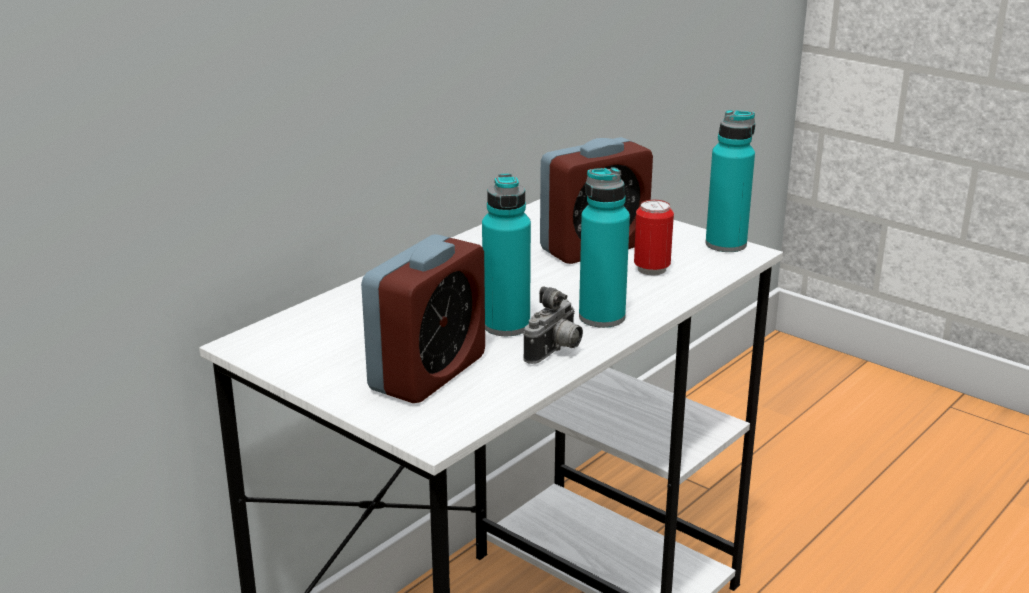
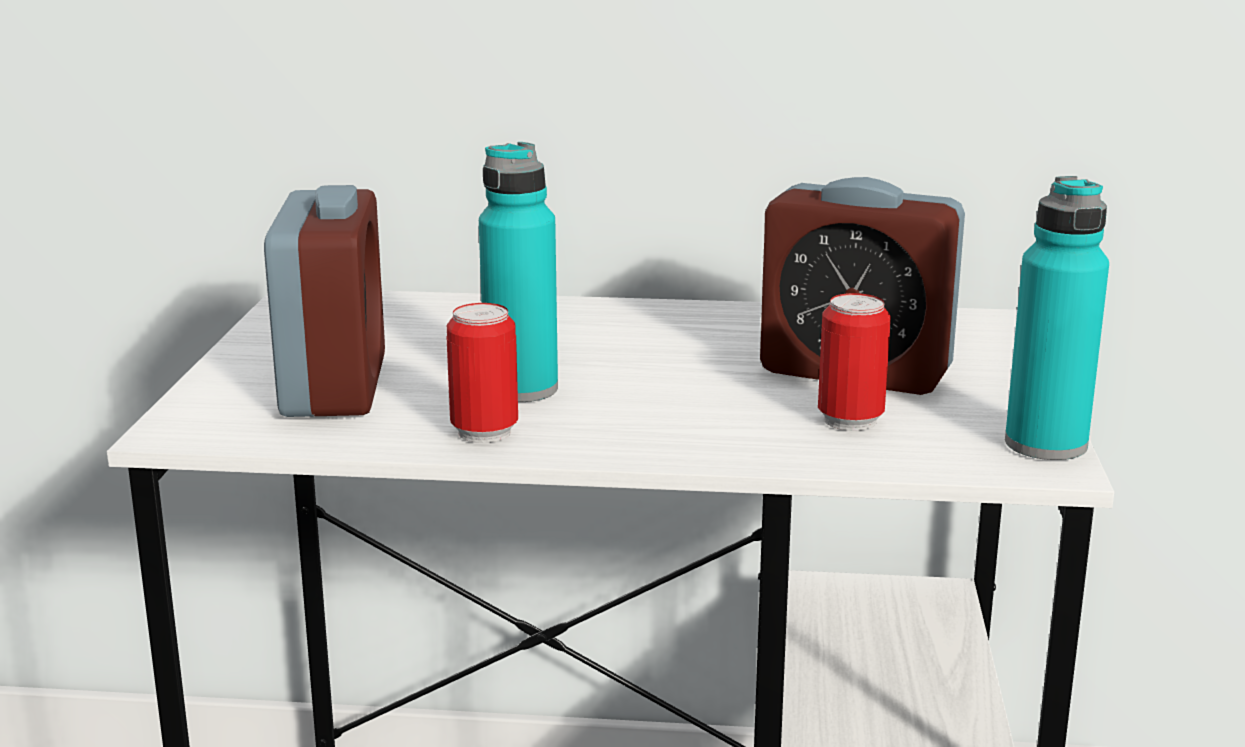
camera: 55 degrees right, 5 degrees down
(428, 373) = (334, 387): alarm clock -> alarm clock turned 90 degrees counterclockwise
(555, 352) = (484, 432): camera -> can
(602, 317) = (632, 431): turquoise bottle -> none

